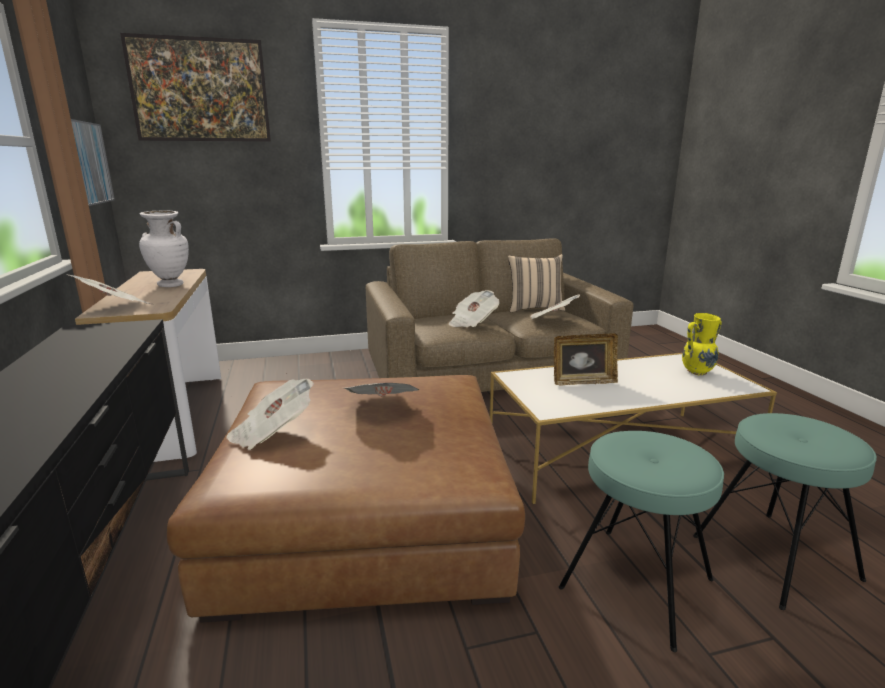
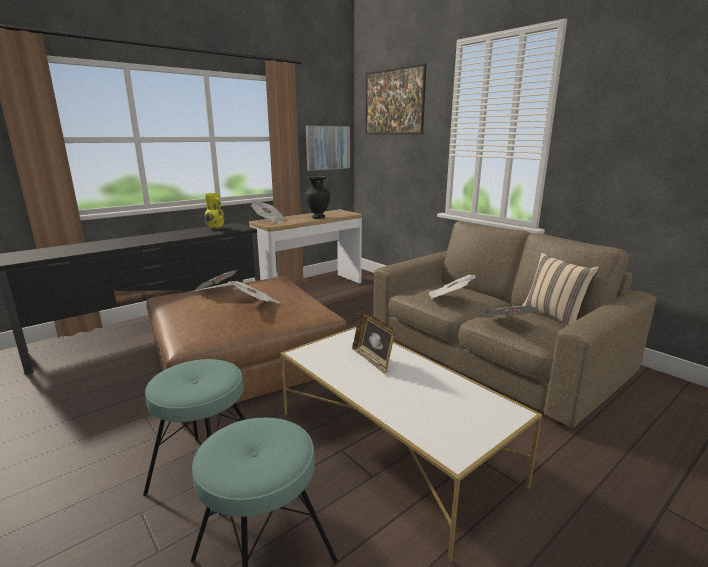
camera: 65 degrees right, 0 degrees up
(170, 285) = (318, 217): white vase -> black vase
(697, 372) = (465, 418): yellow vase -> yellow vase (215, 228)

